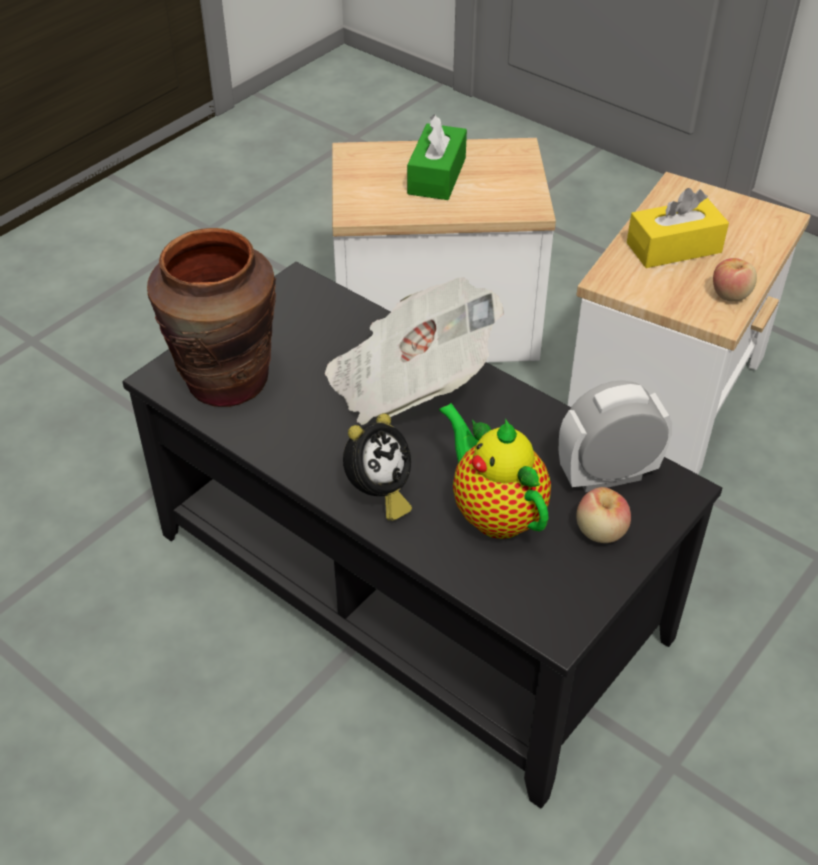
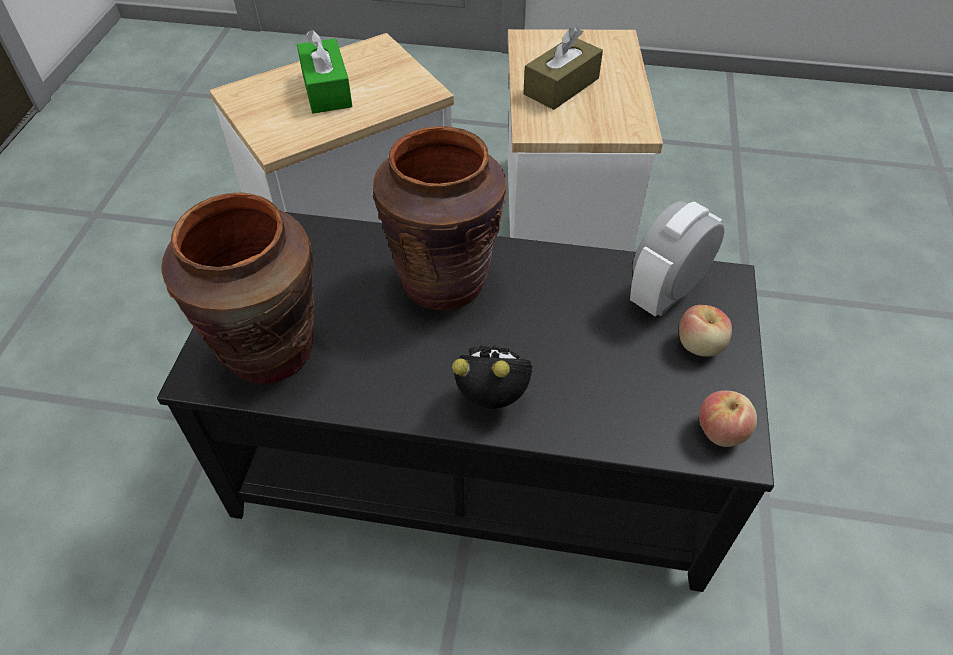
camera: 30 degrees left, 5 degrees up
(378, 494) = (495, 399): alarm clock -> alarm clock turned 90 degrees counterclockwise
(409, 383) = (444, 281): newspaper -> brown vase
(494, 511) = (604, 368): teapot -> none
(673, 248) = (561, 86): yellow tissue box -> brown tissue box
(730, 294) = (630, 109): apple -> apple (720, 431)

